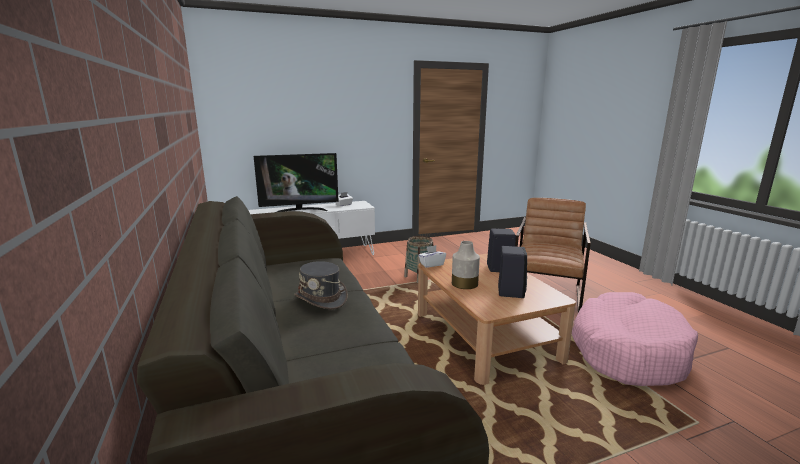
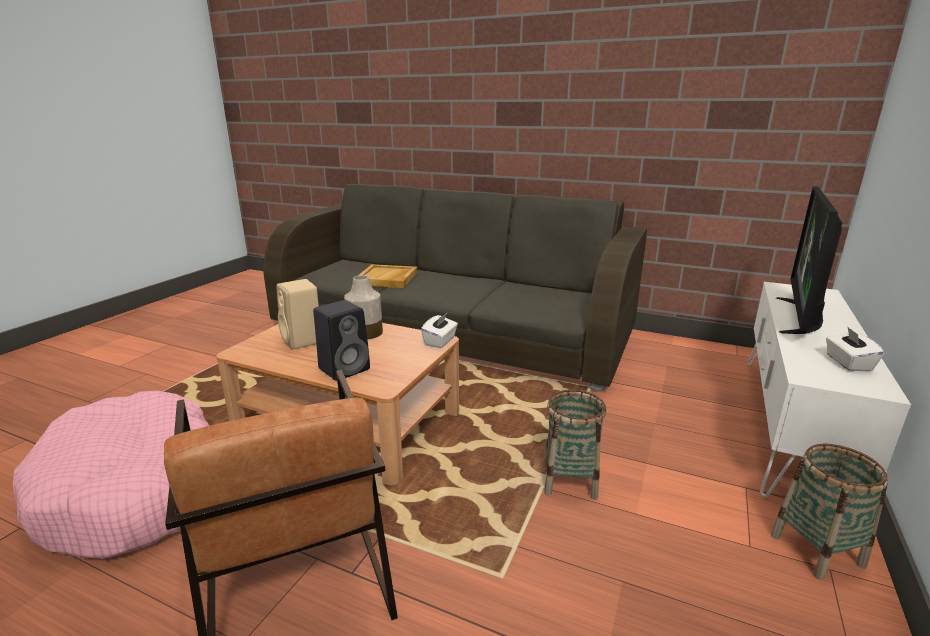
camera: 135 degrees right, 5 degrees up
(321, 299) = (473, 291): grey hat -> none
(347, 351) = (387, 279): none -> beige tray
(389, 248) = (816, 550): none -> basket
(510, 291) = (303, 341): black speaker -> beige speaker

